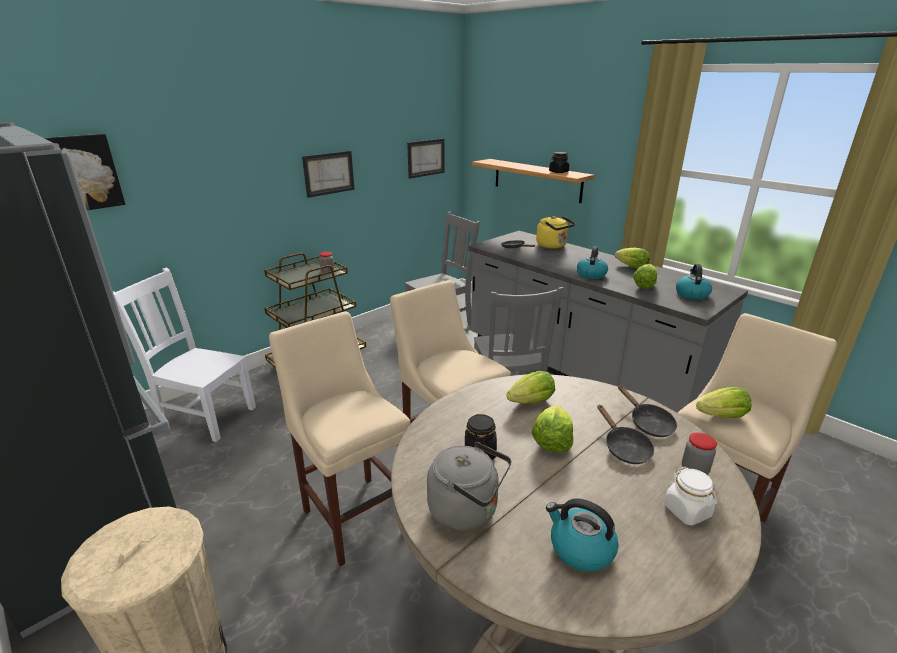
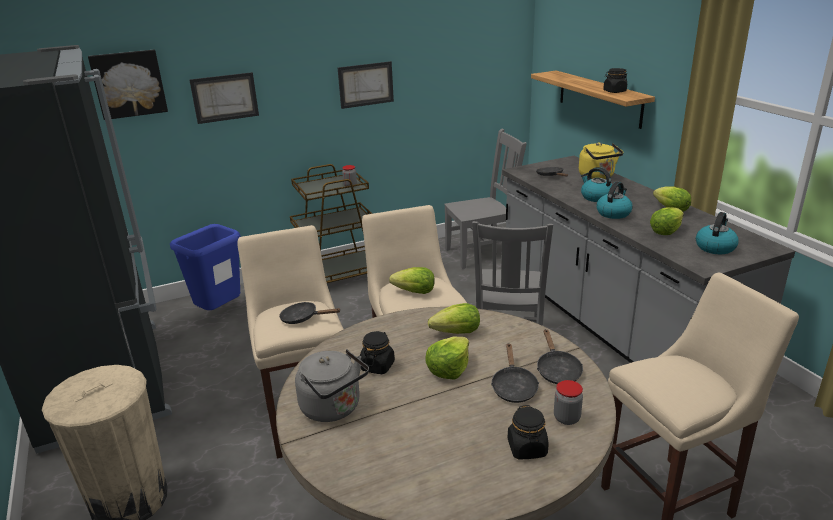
camera: 20 degrees right, 0 degrees up
(205, 416) = (220, 312): white chair -> blue trash can
(359, 411) = (303, 318): none -> black frying pan
(426, 158) = (482, 68): picture -> picture (225, 97)
(580, 549) = (405, 455): kettle -> kettle (596, 197)
(687, 511) = (527, 448): white jar -> black jar
(722, 416) = (653, 379): lettuce -> lettuce (415, 292)

